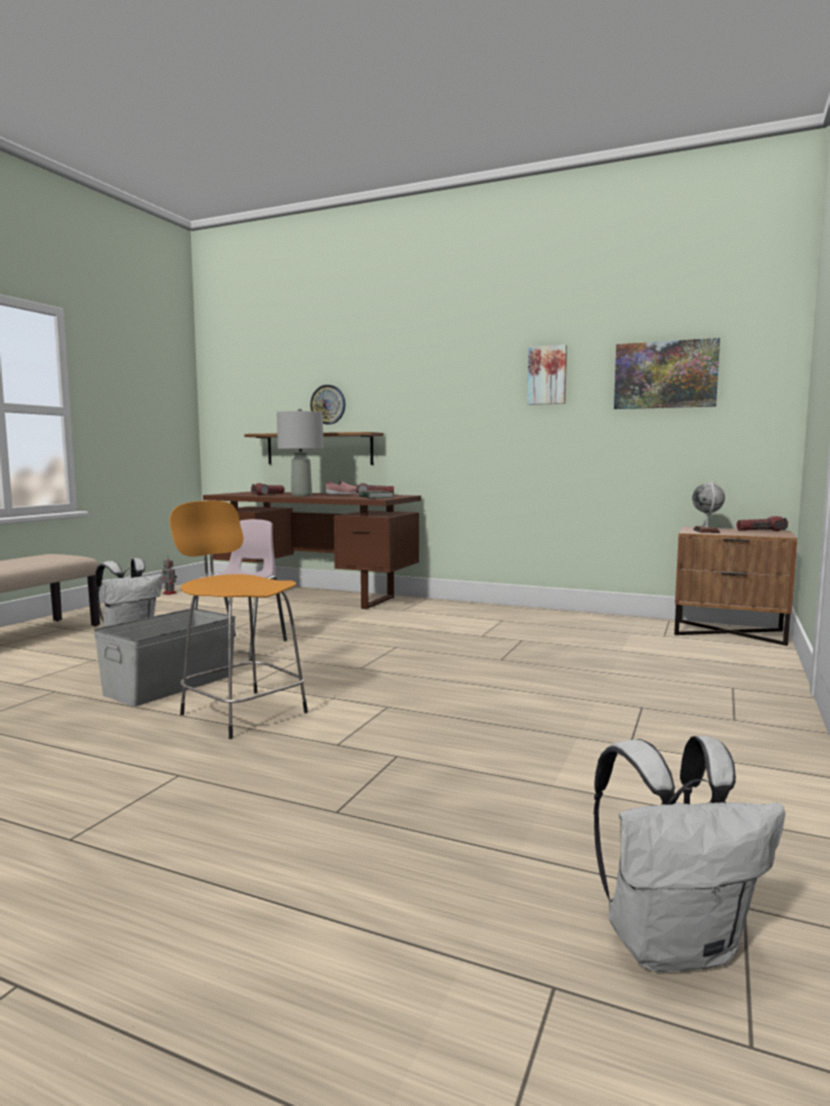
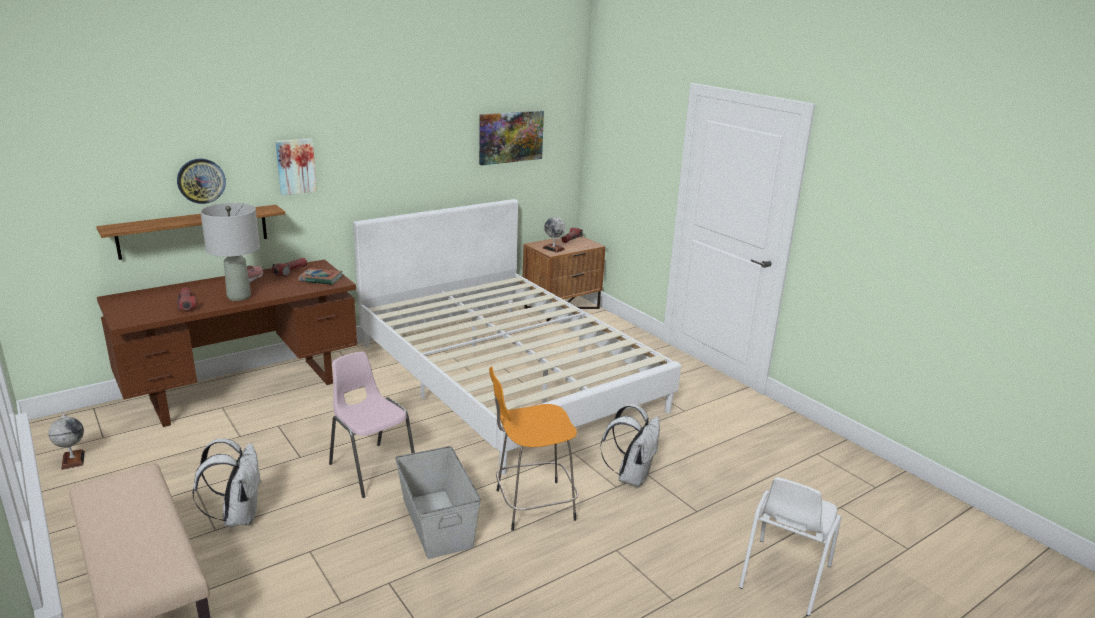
camera: 60 degrees left, 15 degrees up
(170, 593) = (73, 460): toy robot -> globe
(189, 943) = (783, 577): none -> white chair
(506, 647) = (507, 375): none -> white bed
(547, 375) = (430, 140): picture -> picture (295, 166)
(673, 944) = (829, 476): white backpack -> white backpack (631, 476)

